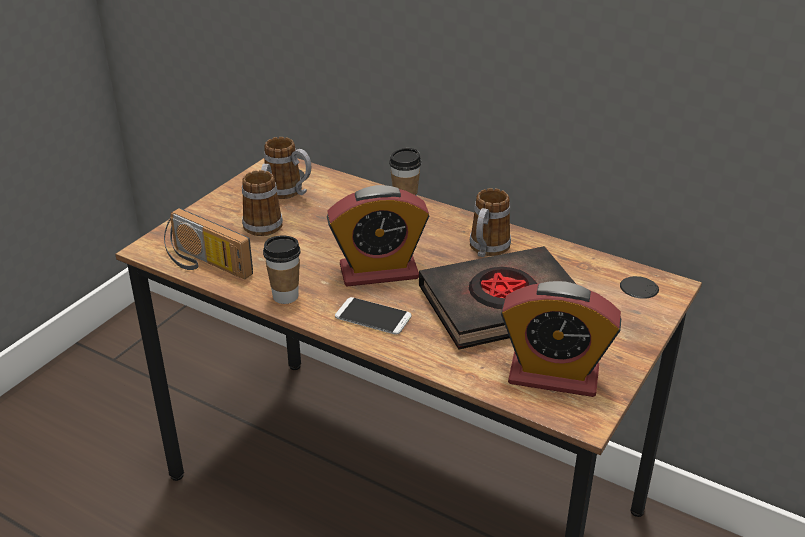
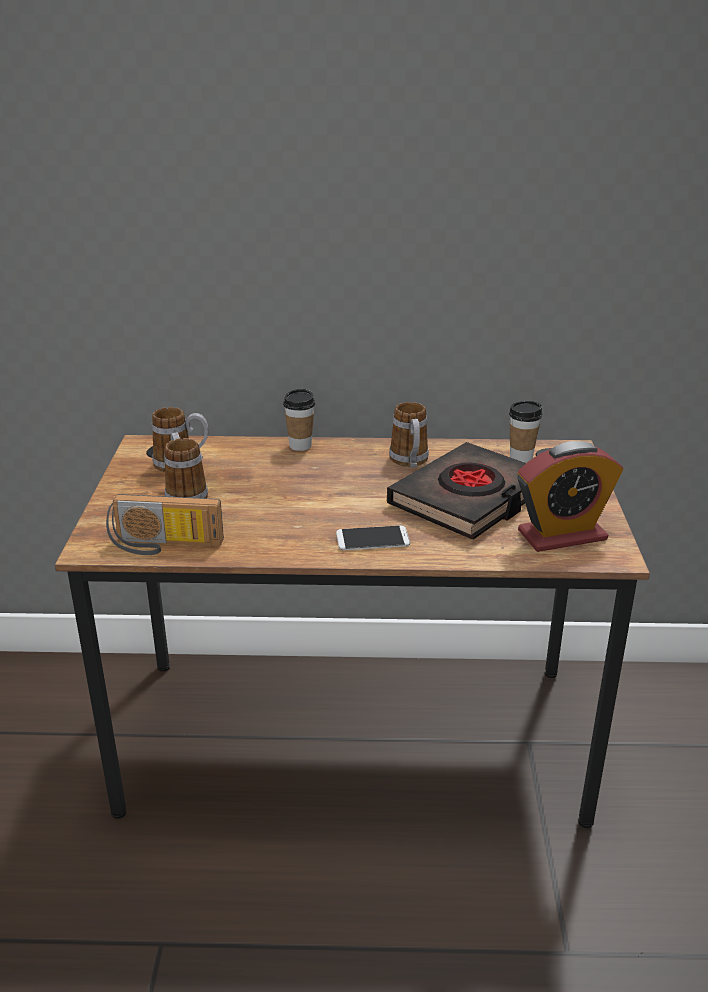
camera: 30 degrees left, 5 degrees down
(285, 296) = (275, 547): cup -> cup (521, 457)
(379, 272) = (338, 504): alarm clock -> none

